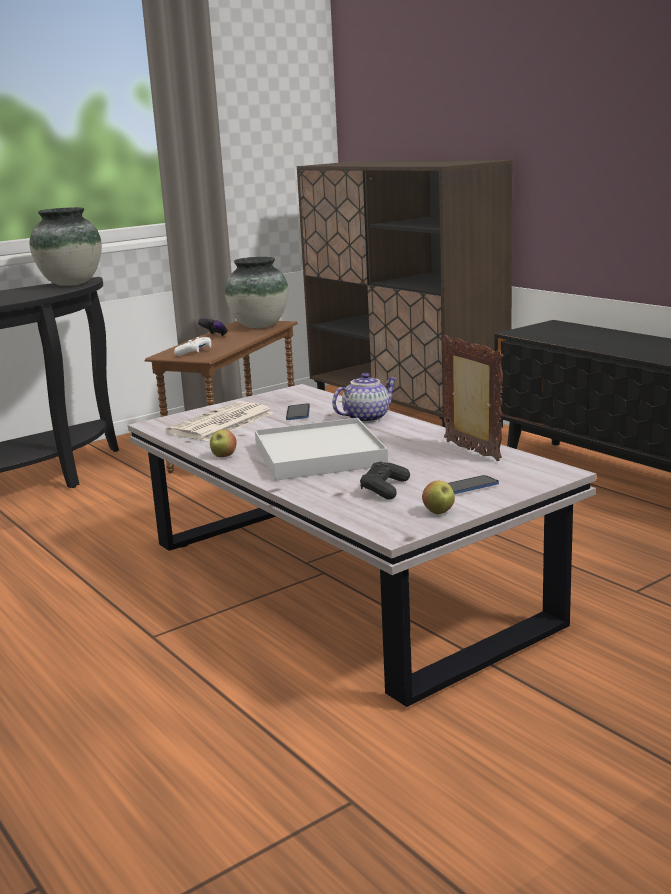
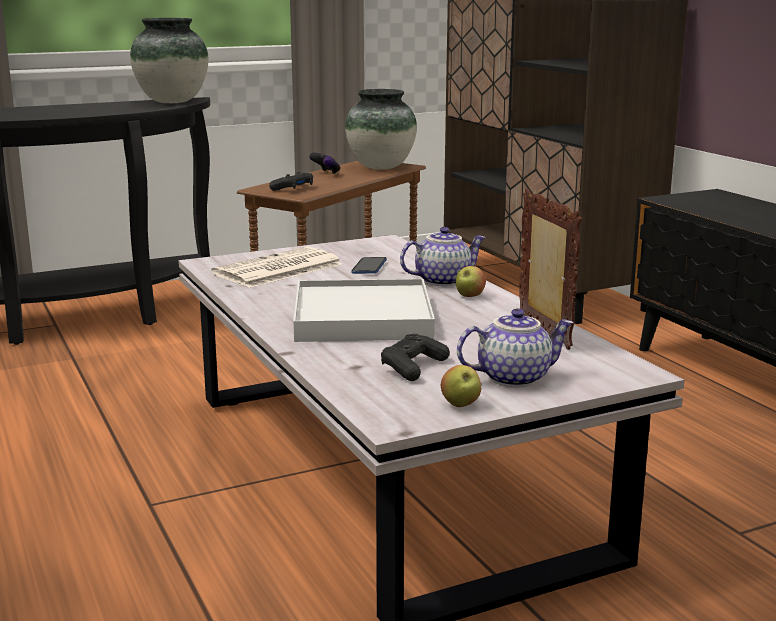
camera: 10 degrees right, 0 degrees up
(194, 352) = (293, 188): white game controller -> black game controller
(223, 456) = (256, 307): apple -> apple (469, 296)
(467, 487) = (514, 377): phone -> teapot

